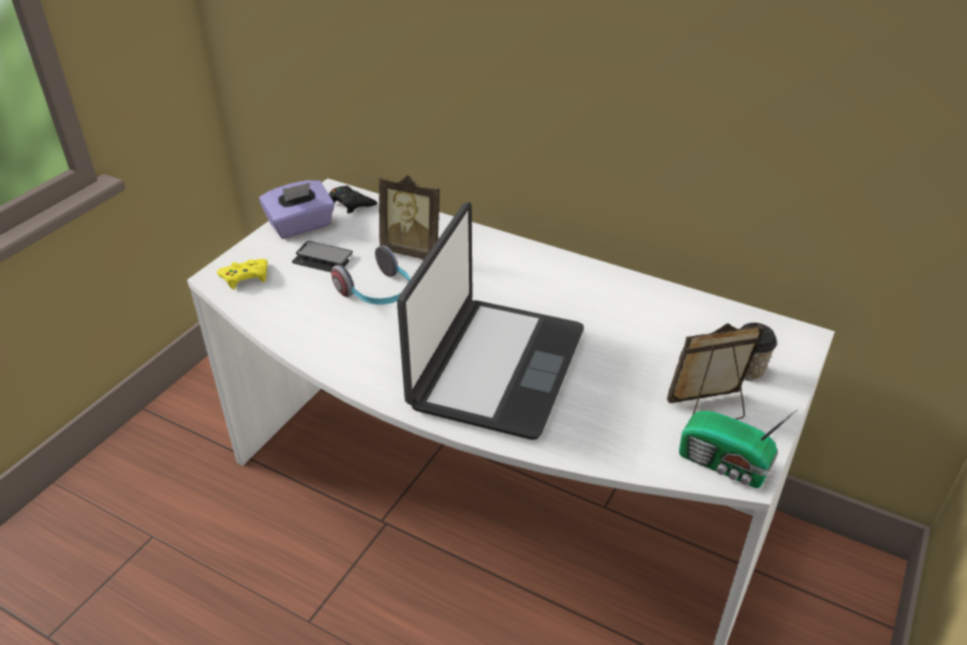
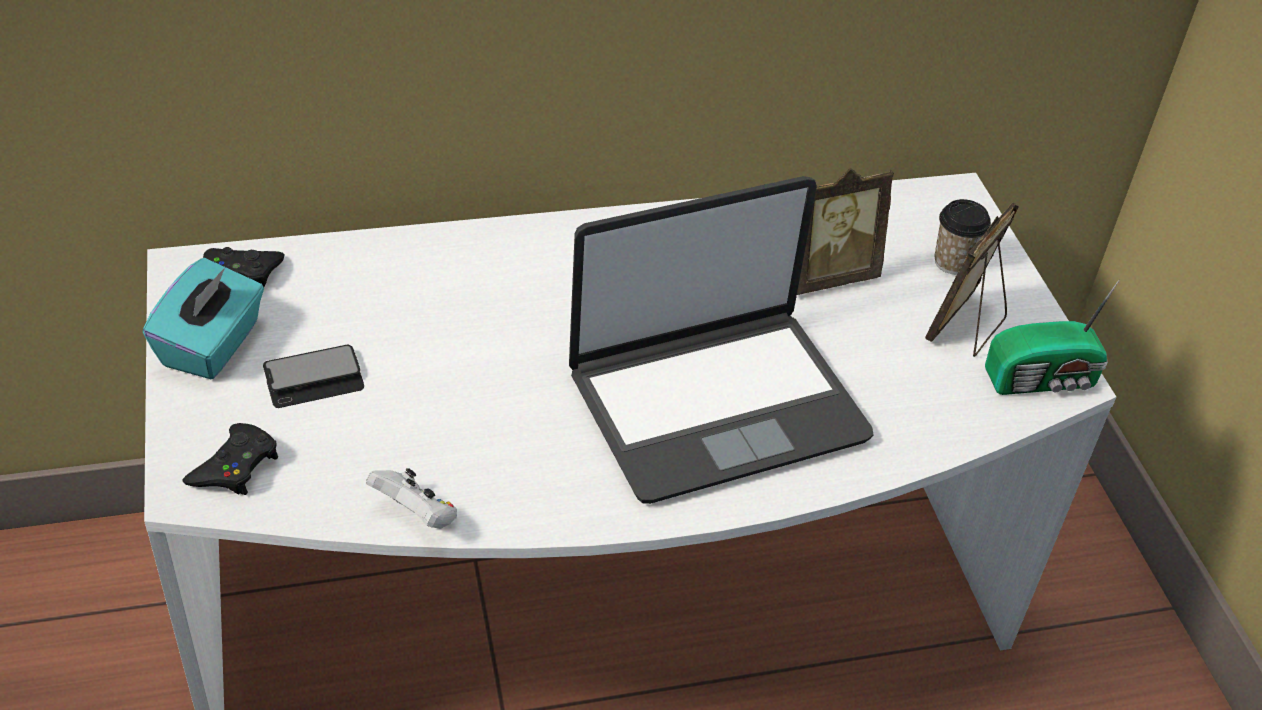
camera: 45 degrees left, 5 degrees up
(245, 277) = (235, 466): yellow game controller -> black game controller
(287, 337) = (416, 516): none -> white game controller
(301, 226) = (212, 345): purple tissue box -> turquoise tissue box
(377, 293) = (456, 388): headphones -> none
(414, 251) = (425, 302): picture frame -> picture frame (826, 275)
(495, 367) = (715, 404): laptop -> laptop turned 90 degrees clockwise

